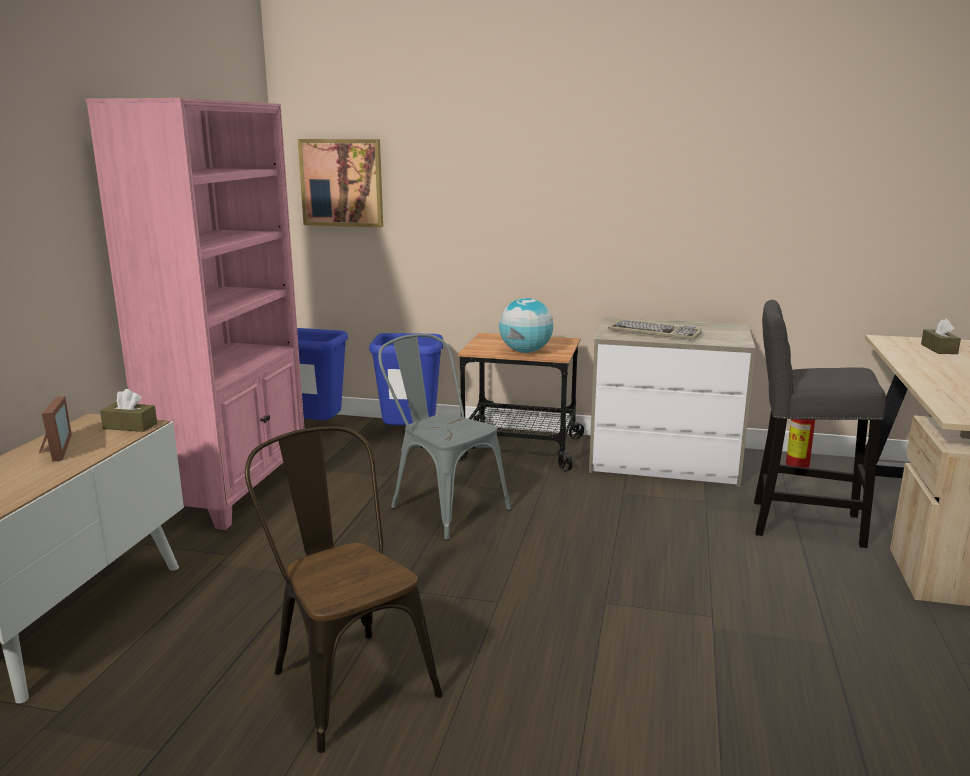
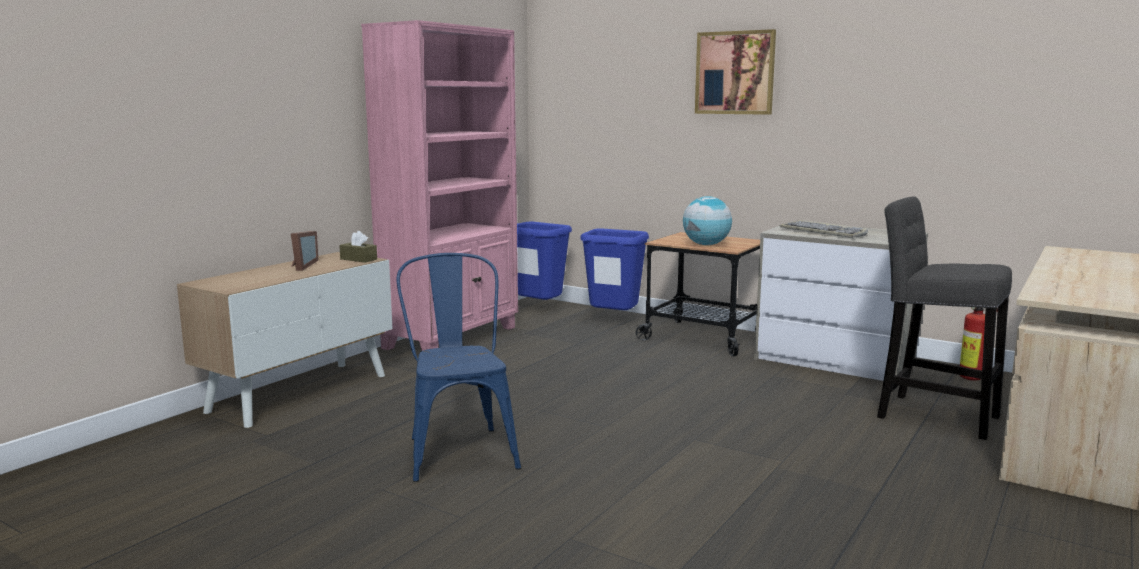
camera: 20 degrees right, 5 degrees down
(342, 183) = (578, 100): picture -> picture (735, 73)
(346, 678) = (458, 449): brown chair -> blue chair
(442, 506) = (606, 366): grey chair -> none
(939, 349) = (1110, 258): brown tissue box -> none

